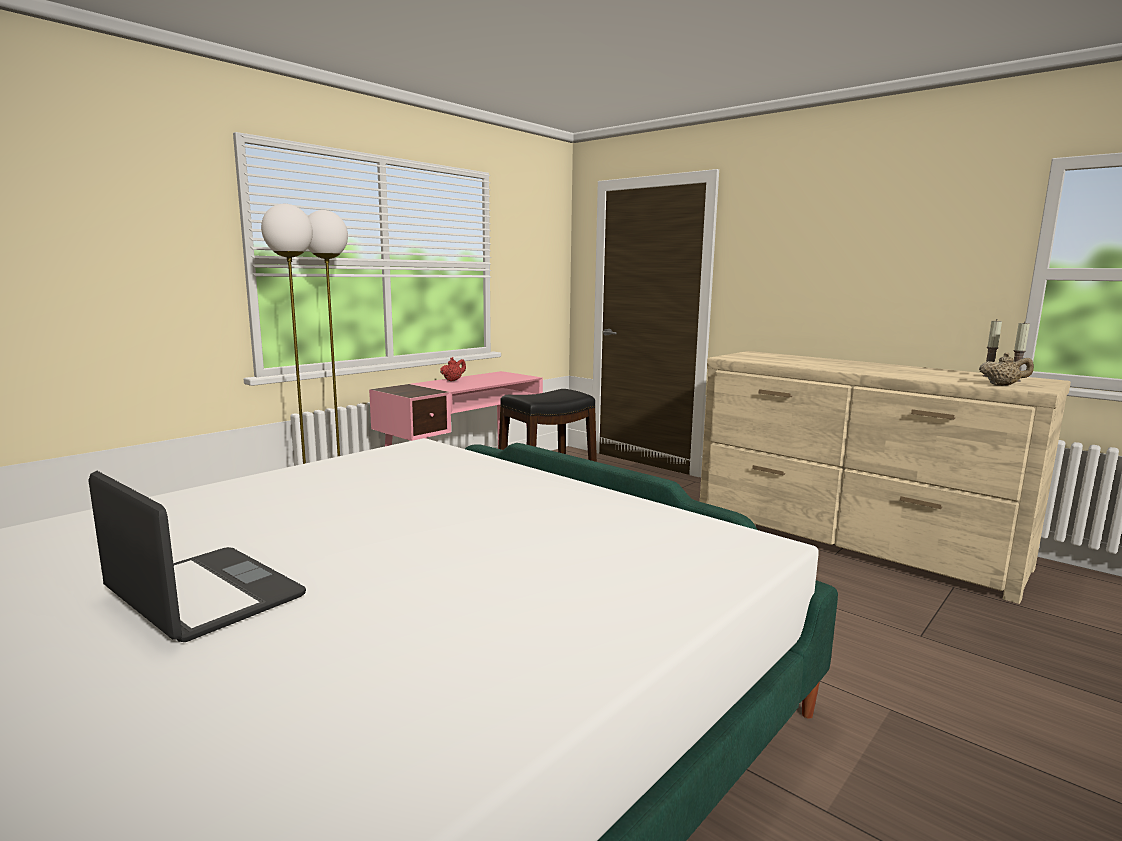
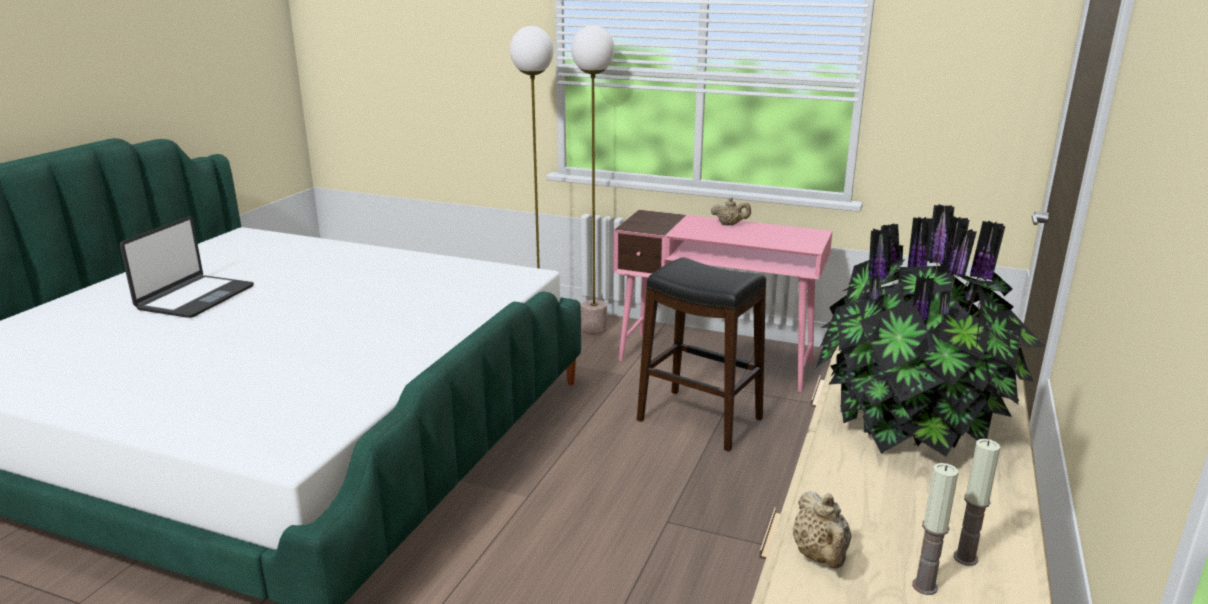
camera: 70 degrees right, 10 degrees up
(453, 380) = (730, 224): red teapot -> beige teapot
(871, 368) = (912, 427): none -> potted plant

